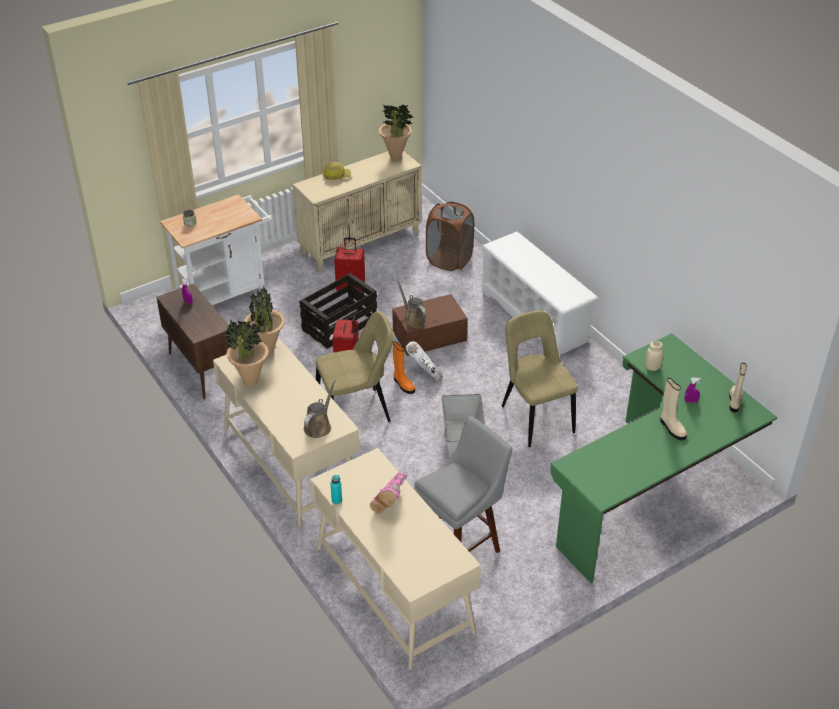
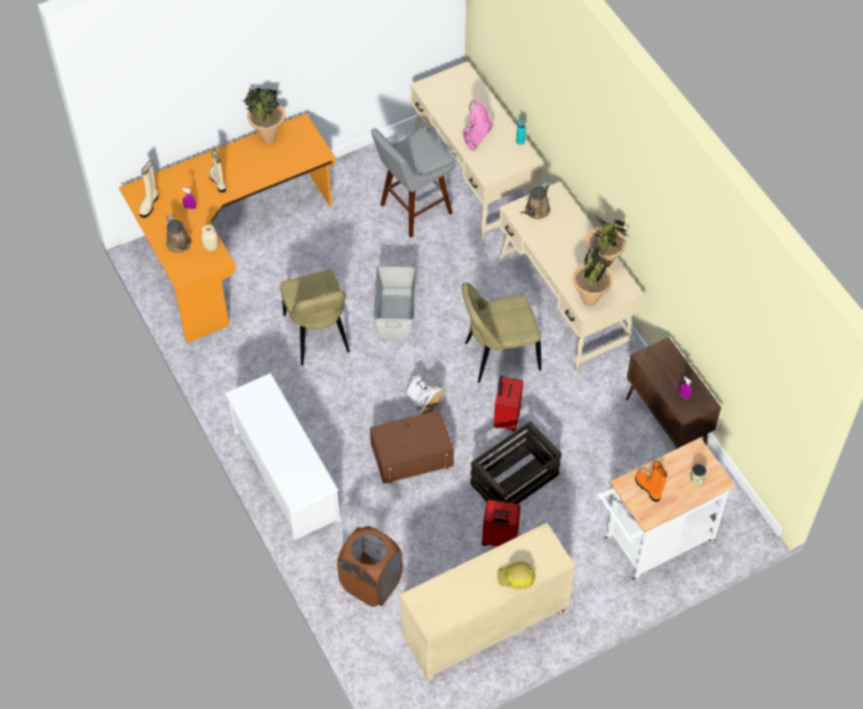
camera: 175 degrees left, 15 degrees up
(395, 157) = (433, 615): potted plant -> potted plant (268, 139)
(403, 384) = (448, 388): orange boot -> orange boot (648, 488)
(413, 319) = (431, 429): brown watering can -> brown watering can (180, 244)
(653, 492) = (229, 249): green desk -> orange desk

